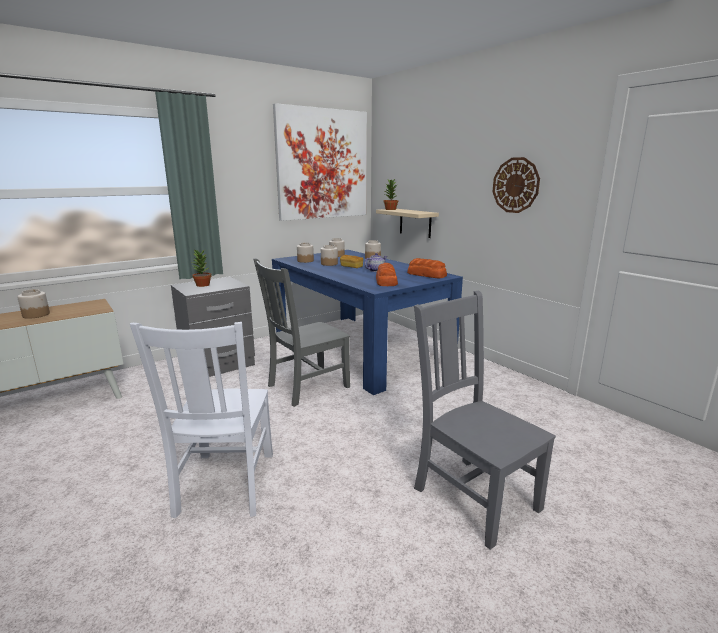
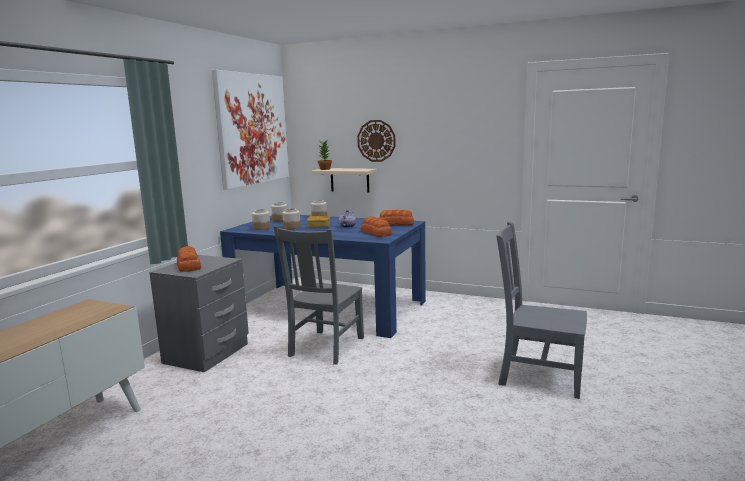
camera: 30 degrees left, 5 degrees down
(36, 315) = (42, 328): jar -> none
(202, 285) = (188, 266): potted plant -> bread
(225, 485) = (363, 432): white chair -> none
(515, 185) = (454, 141): wall clock -> wall clock (376, 140)

